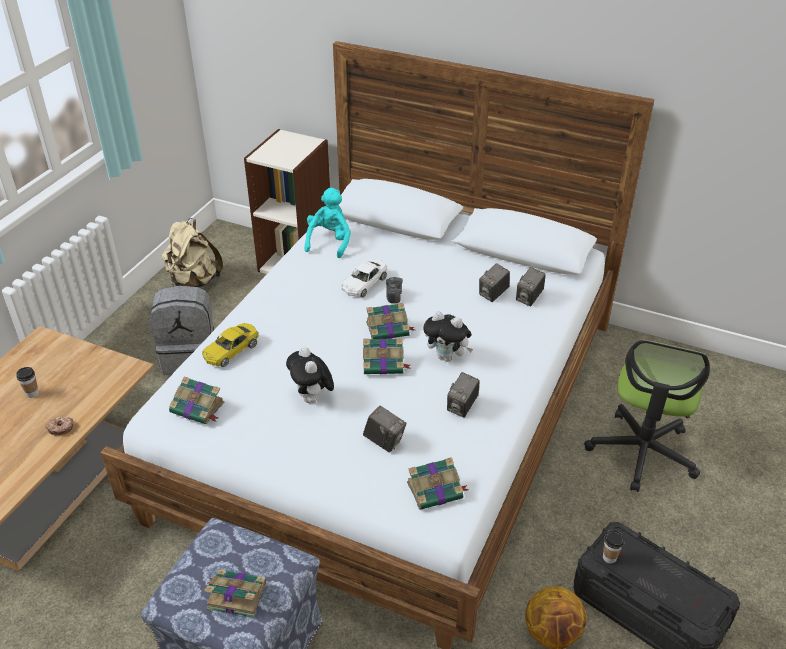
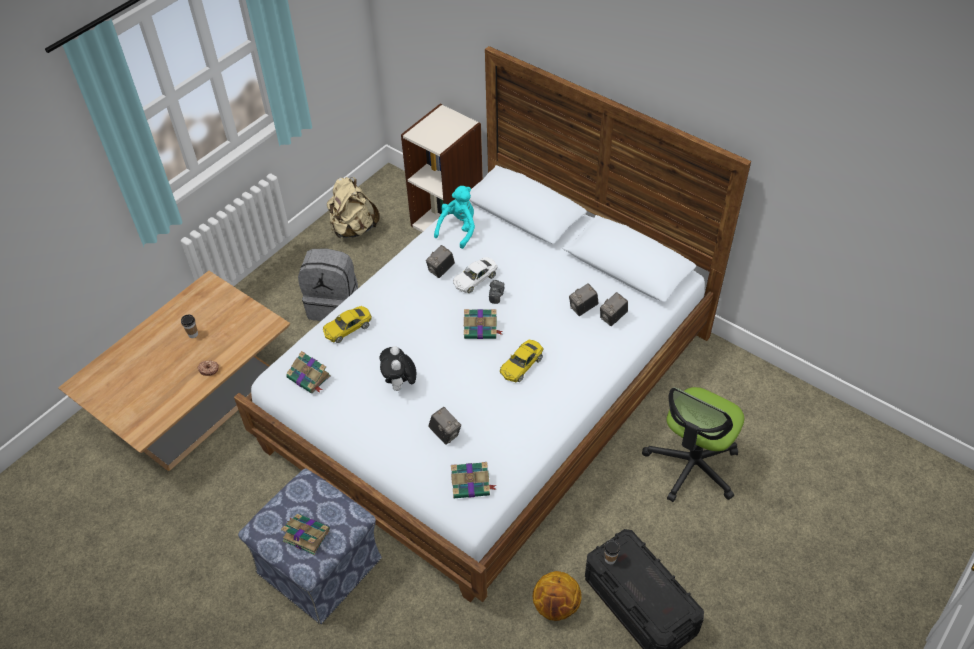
camera: 15 degrees right, 10 degrees up
(384, 363) = (467, 362): book -> none
(447, 357) = (521, 365): plush toy -> yellow toy car
(462, 407) = (517, 414): camera -> camera (441, 270)

